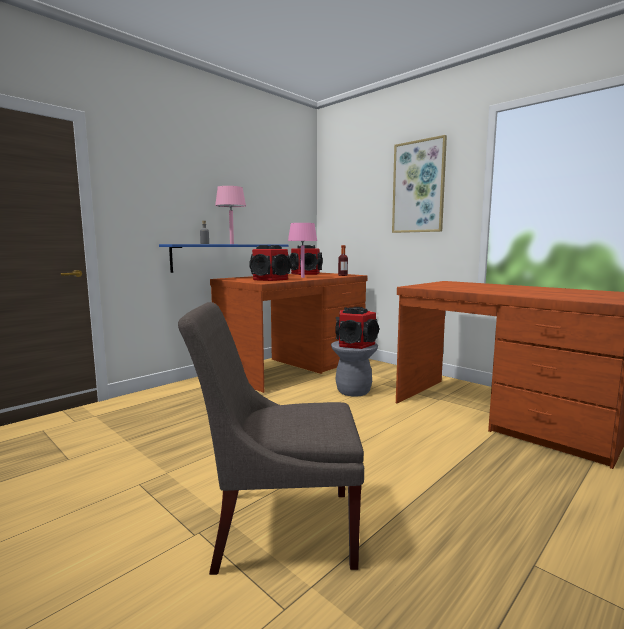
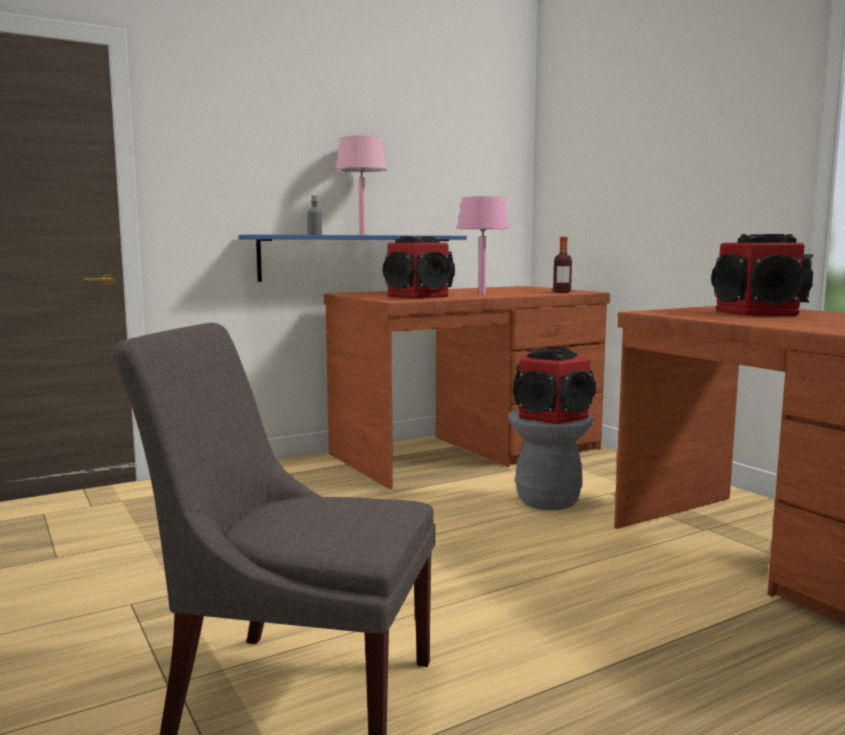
camera: 15 degrees right, 0 degrees up
(306, 274) = (502, 288): speaker -> speaker (760, 312)
(418, 187) = (704, 125): picture -> none

